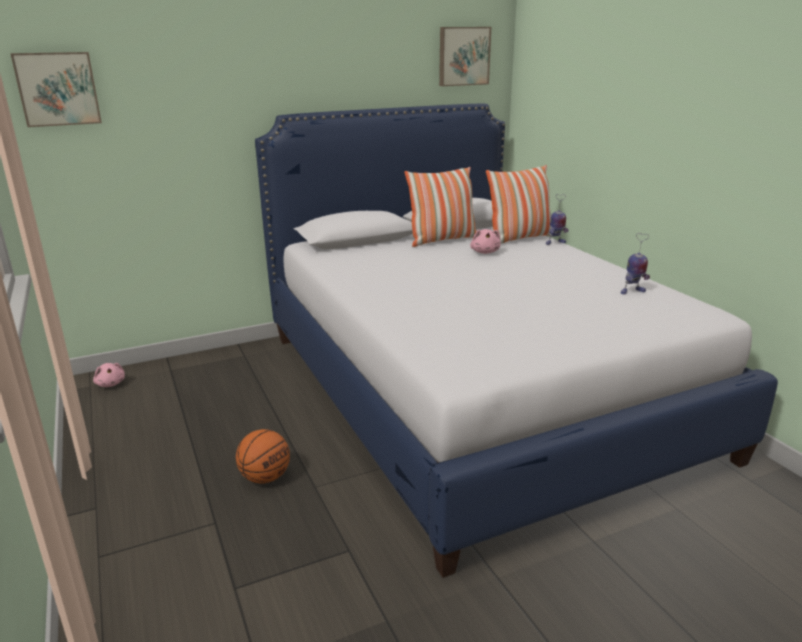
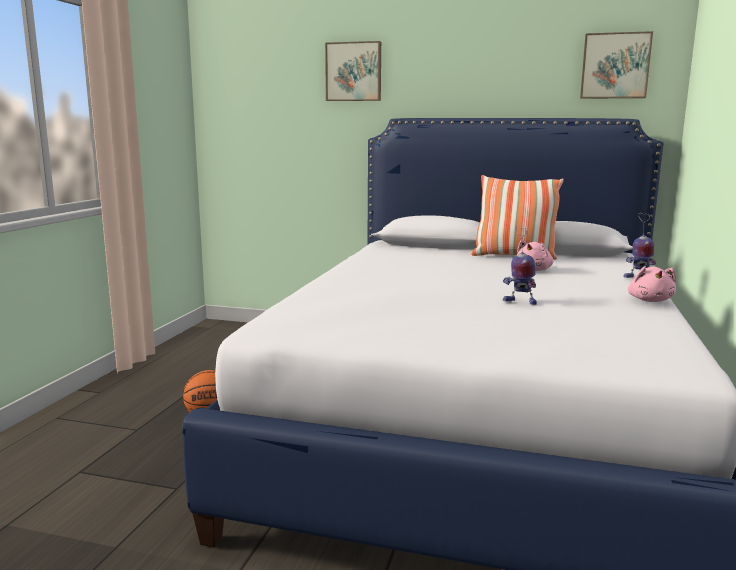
camera: 40 degrees right, 10 degrees down
(58, 89) = (231, 90): picture -> picture (354, 72)
(110, 383) = (222, 330): pink plush toy -> pink plush toy (650, 300)
(519, 238) = (604, 268): pillow -> none
(632, 292) = (620, 326): toy robot -> toy robot (519, 302)

